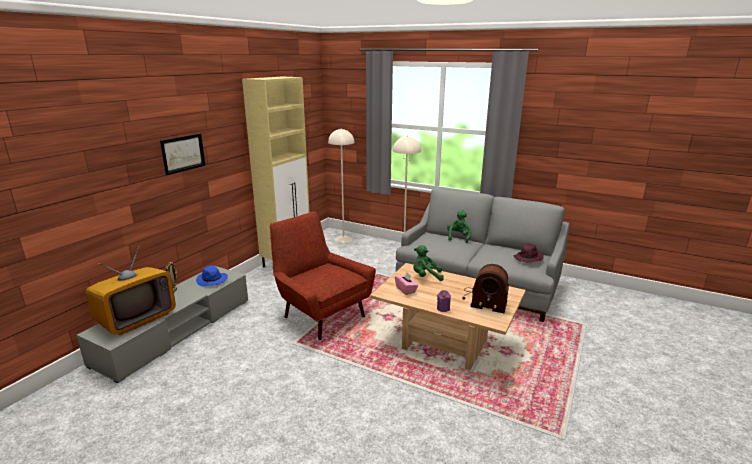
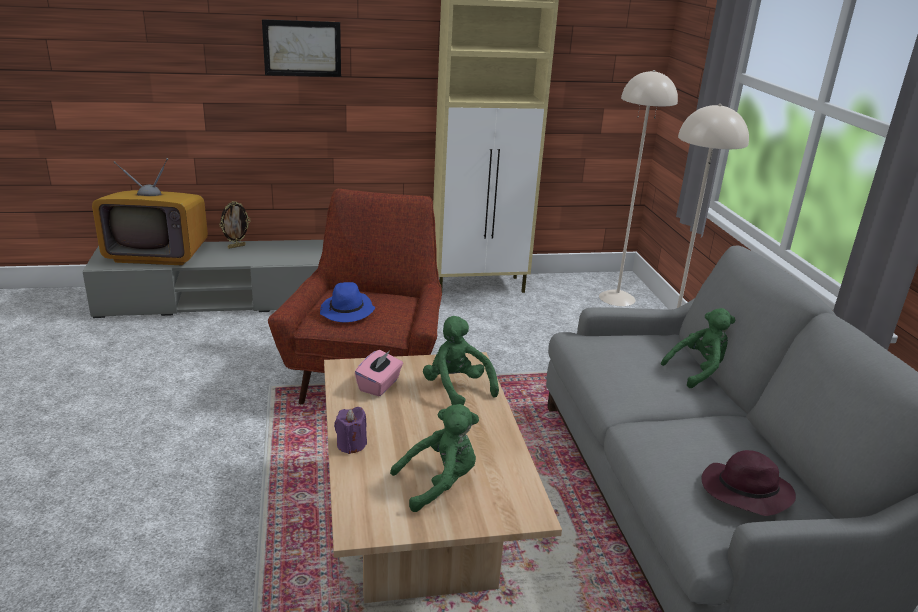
camera: 50 degrees right, 5 degrees up
(212, 280) = (289, 254): blue hat -> blue hat (347, 312)
(484, 300) = (439, 483): radio -> green plush toy

